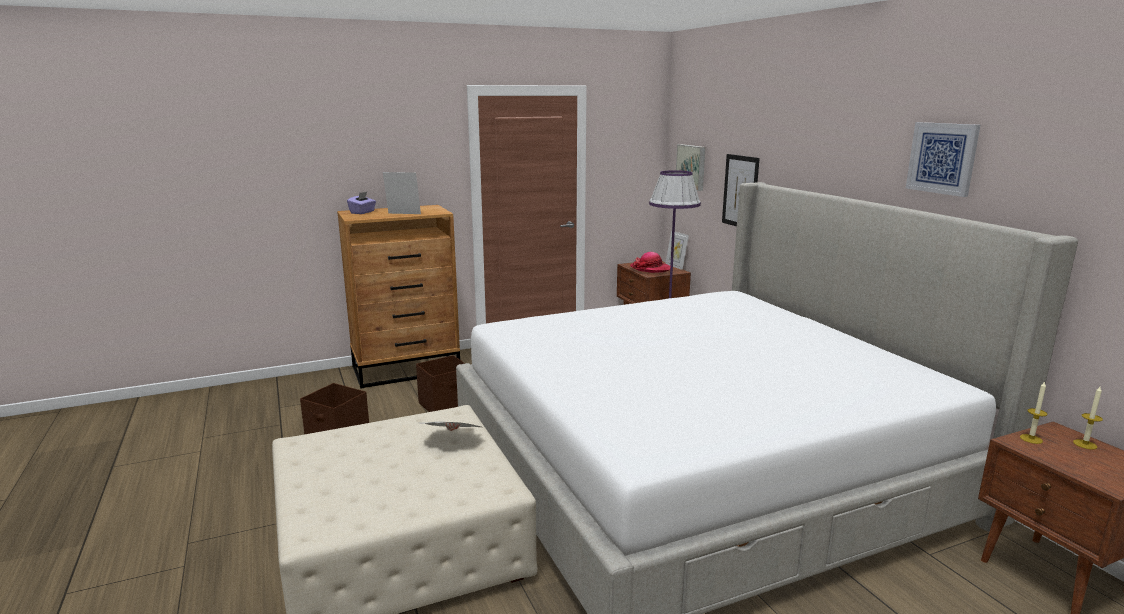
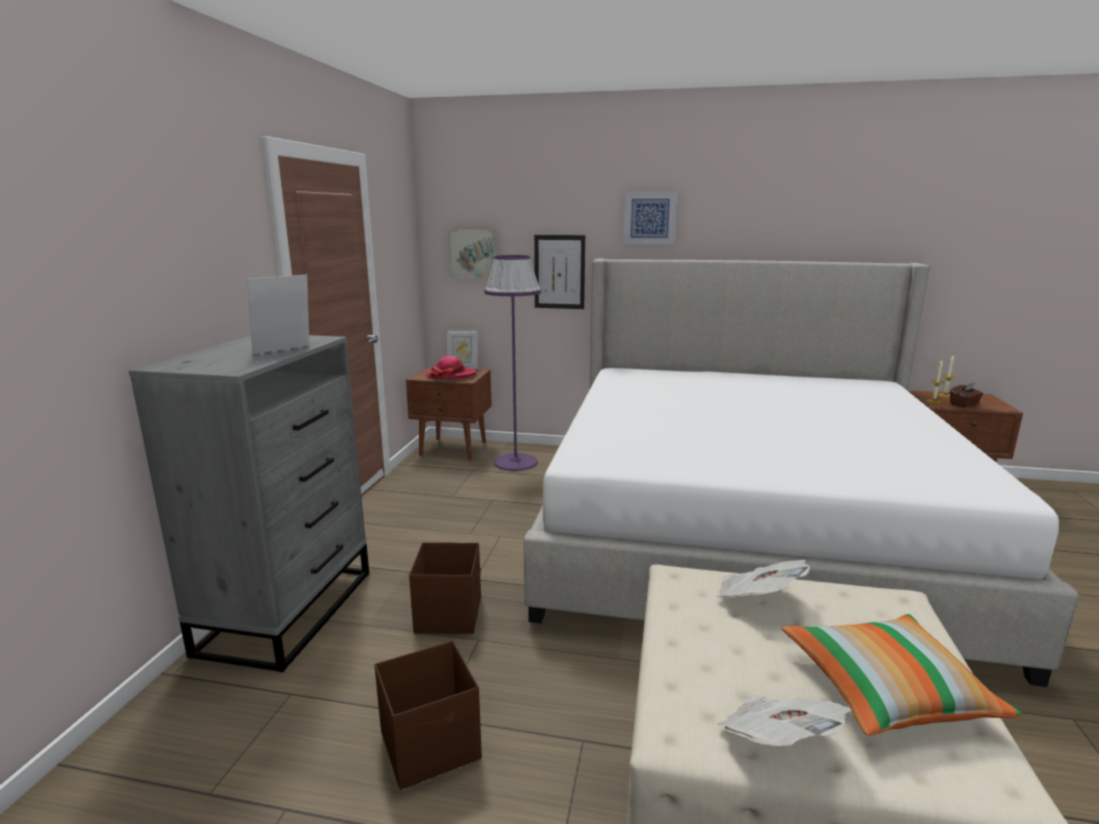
camera: 55 degrees left, 0 degrees up
(307, 467) = (777, 742): none -> newspaper
(362, 212) = (199, 361): purple tissue box -> none
(378, 493) = (886, 691): none -> pillow
(407, 369) = (289, 610): brown dresser -> grey dresser
(942, 158) = (801, 218): picture -> picture (649, 218)
(1061, 458) = (964, 404): none -> brown tissue box

